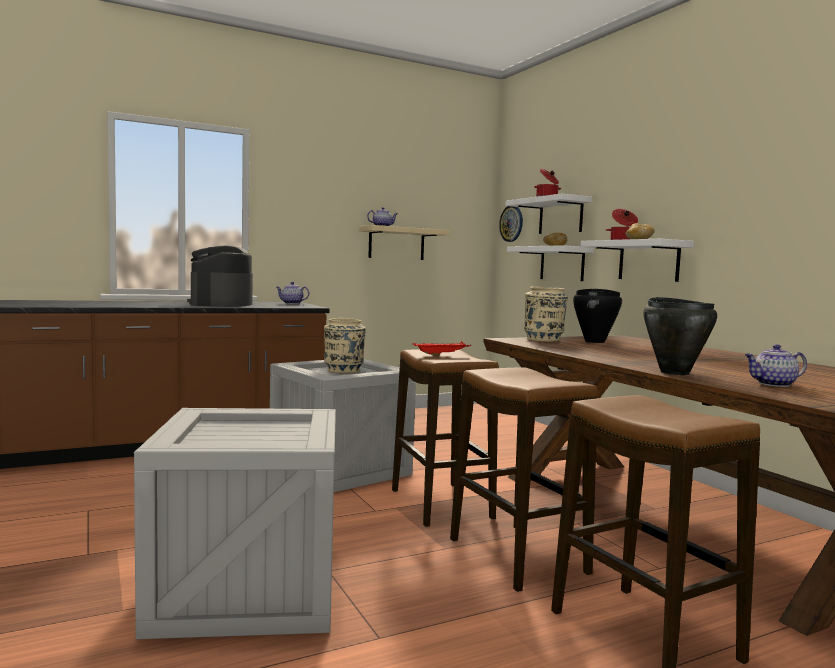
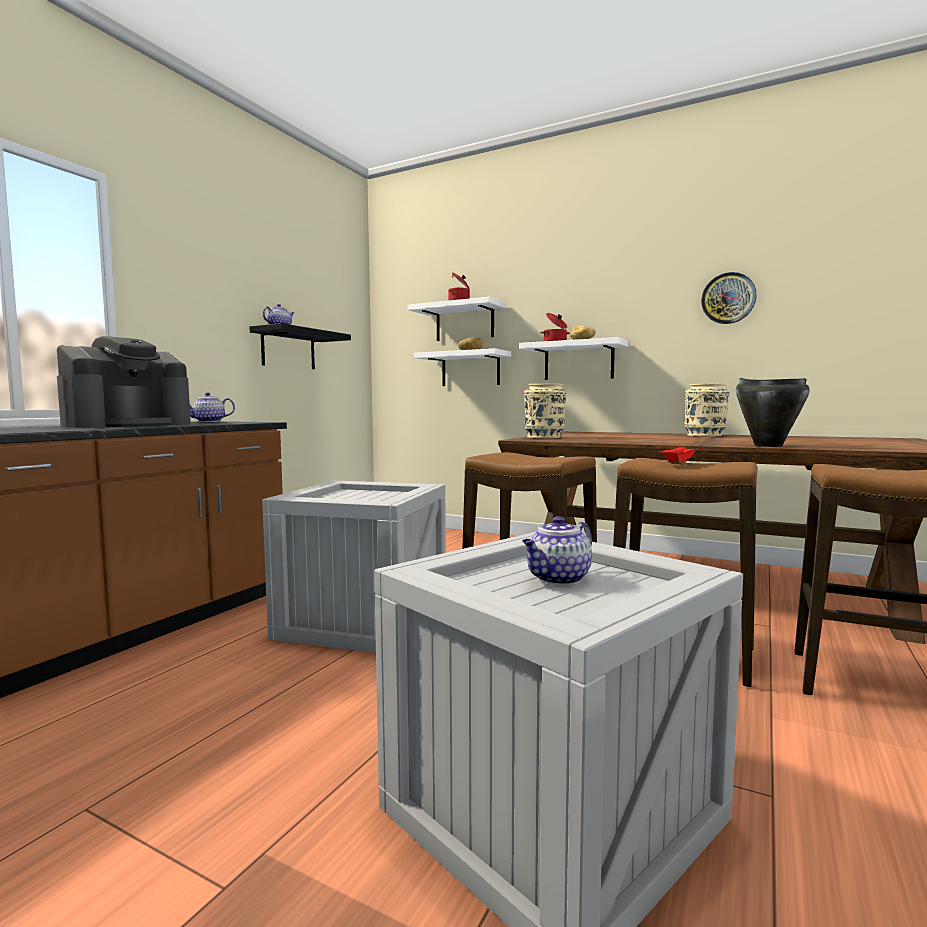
camera: 35 degrees left, 0 degrees up
(221, 304) = (128, 425): coffee machine -> coffee machine turned 105 degrees counterclockwise
(343, 371) = (357, 495): beige vase -> beige vase (705, 435)
(396, 243) = (288, 349): beige shelf -> black shelf
(441, 355) = (520, 457): red tray -> red tray (680, 463)
(511, 223) = (396, 331): wall clock -> wall clock (728, 298)
(595, 341) = (582, 435): black cooking pot -> none
(773, 384) = (847, 445): teapot -> teapot (558, 579)

